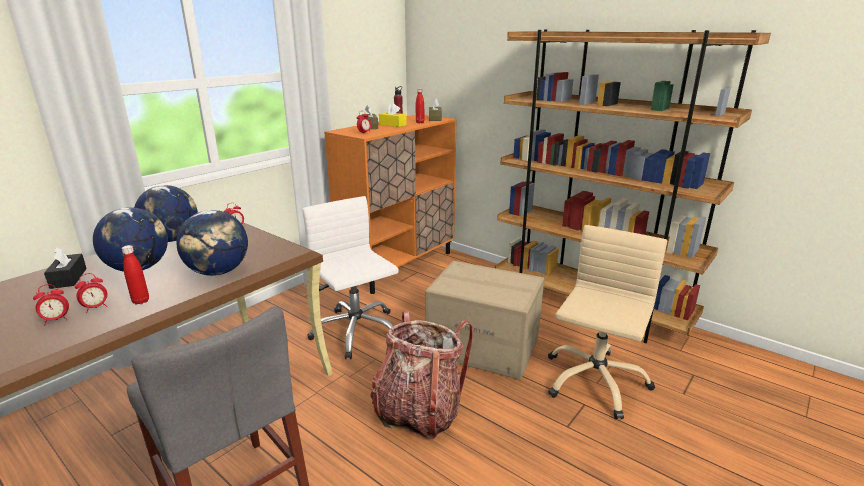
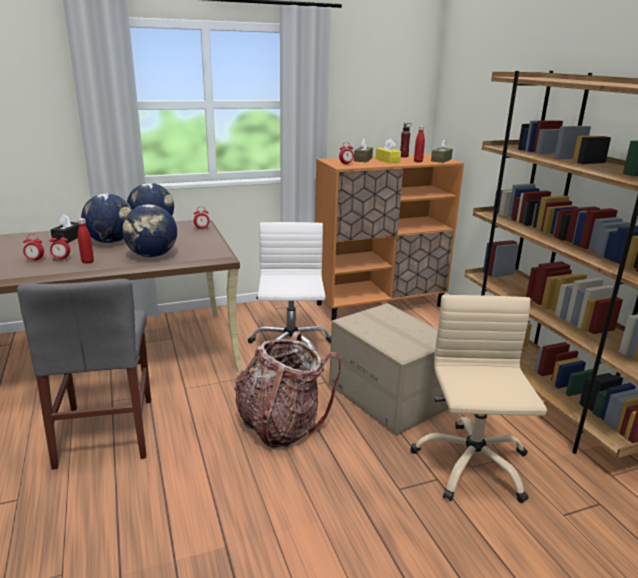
camera: 30 degrees right, 0 degrees up
(594, 380) = (471, 464): beige office chair -> beige office chair turned 60 degrees counterclockwise

